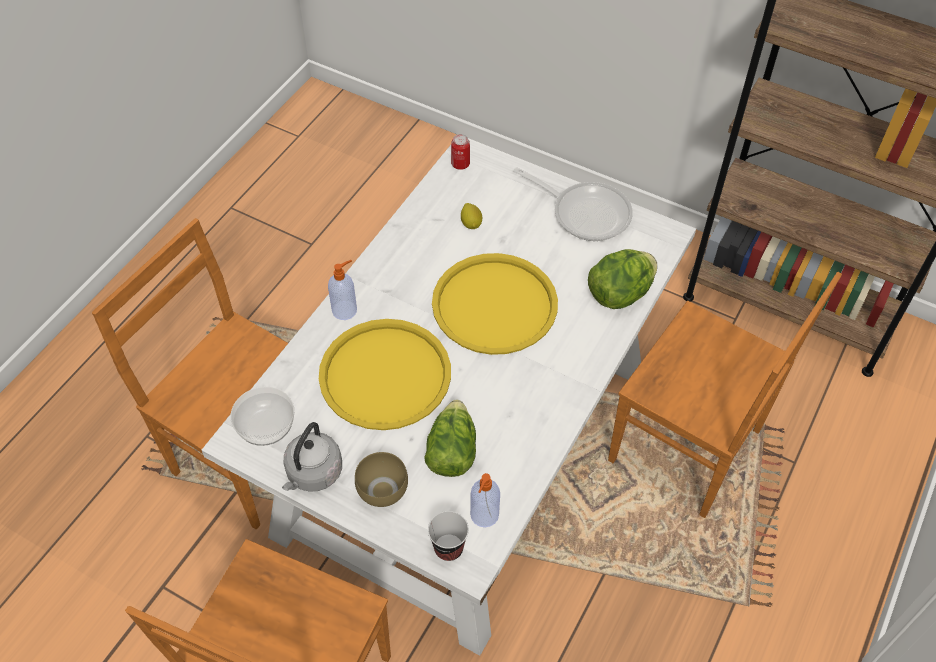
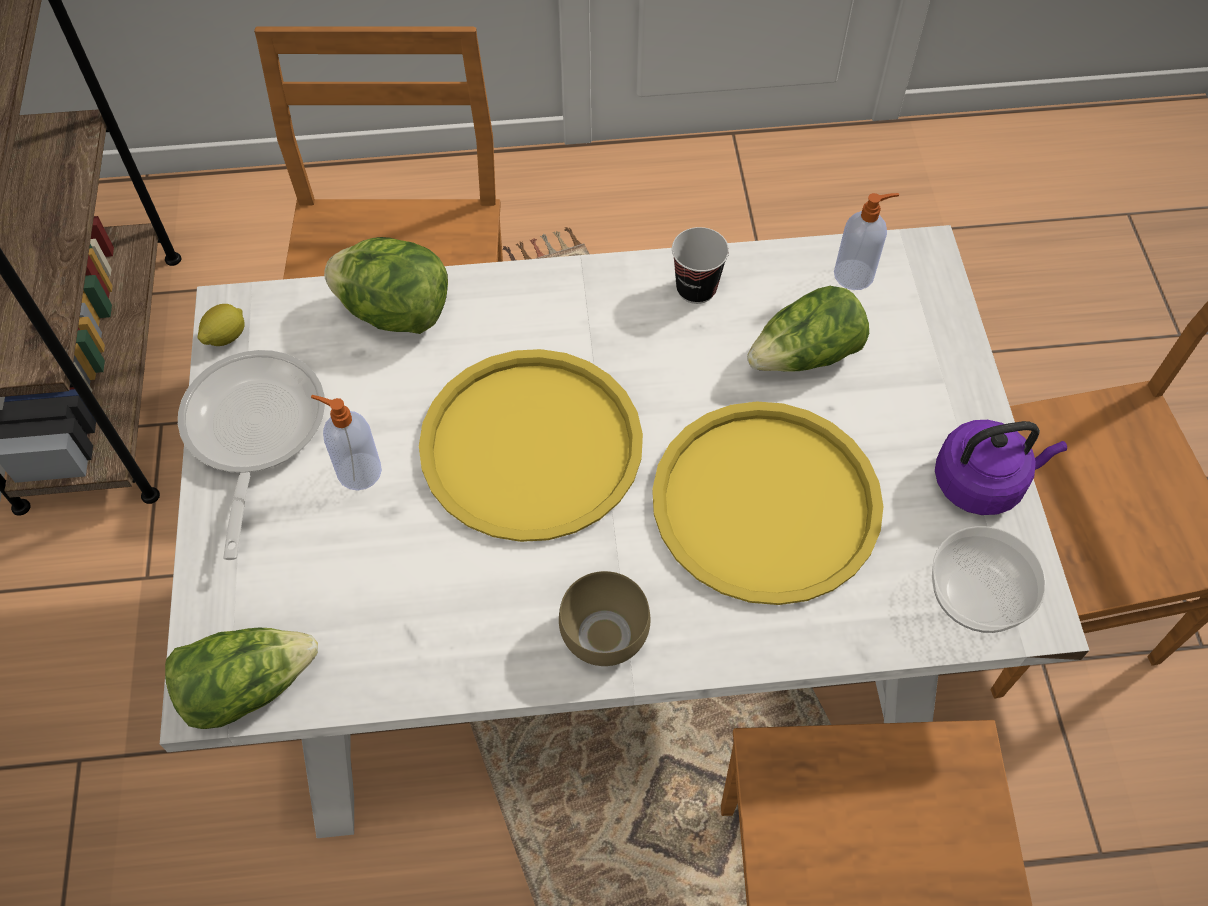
camera: 125 degrees left, 5 degrees up
(313, 474) = (982, 482): grey kettle -> purple kettle
(345, 310) = (702, 639): soap dispenser -> soap dispenser (357, 471)
(382, 493) = (929, 389): brown bowl -> brown bowl (607, 634)
(448, 548) = (926, 283): cup -> cup (696, 289)
(460, 164) = (246, 686): can -> lettuce
(471, 223) = (385, 577): lemon -> lemon (225, 337)

